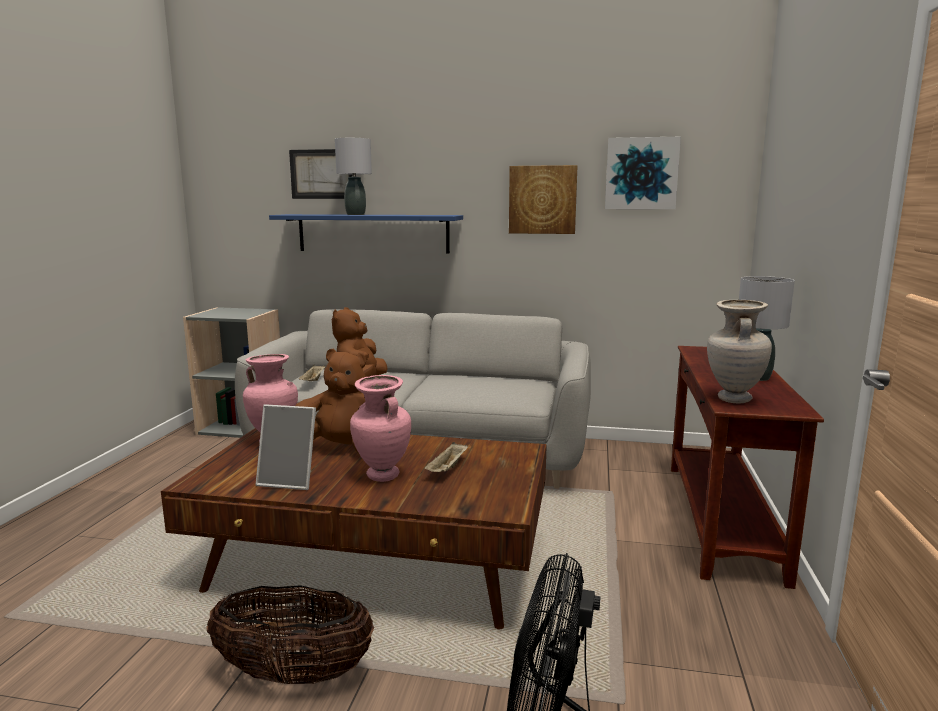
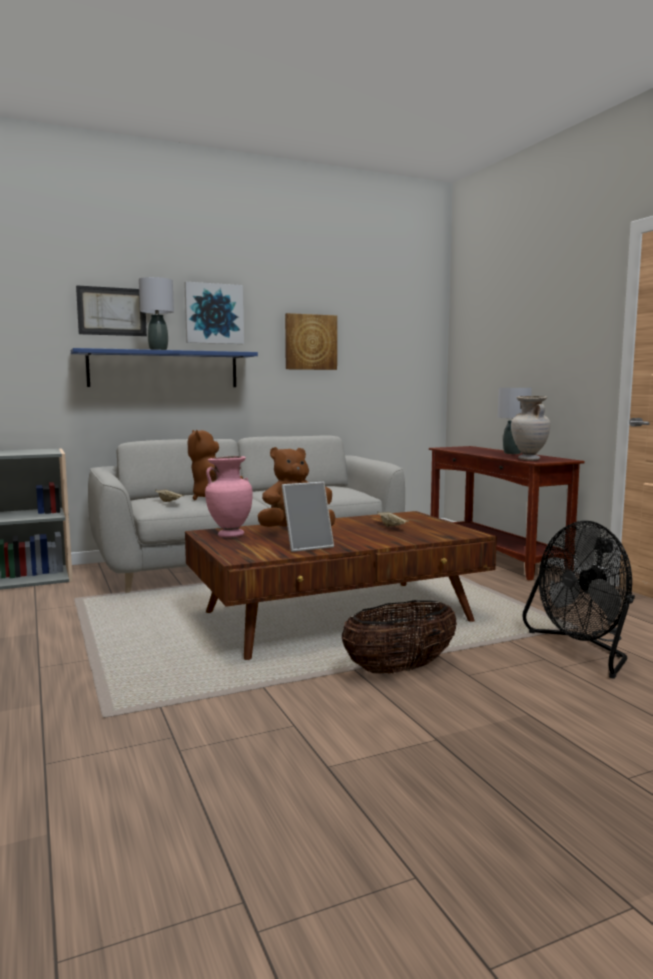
camera: 35 degrees left, 5 degrees down
(382, 476) = (361, 535): pink vase -> none
(641, 173) = (378, 324): picture -> picture (214, 314)

